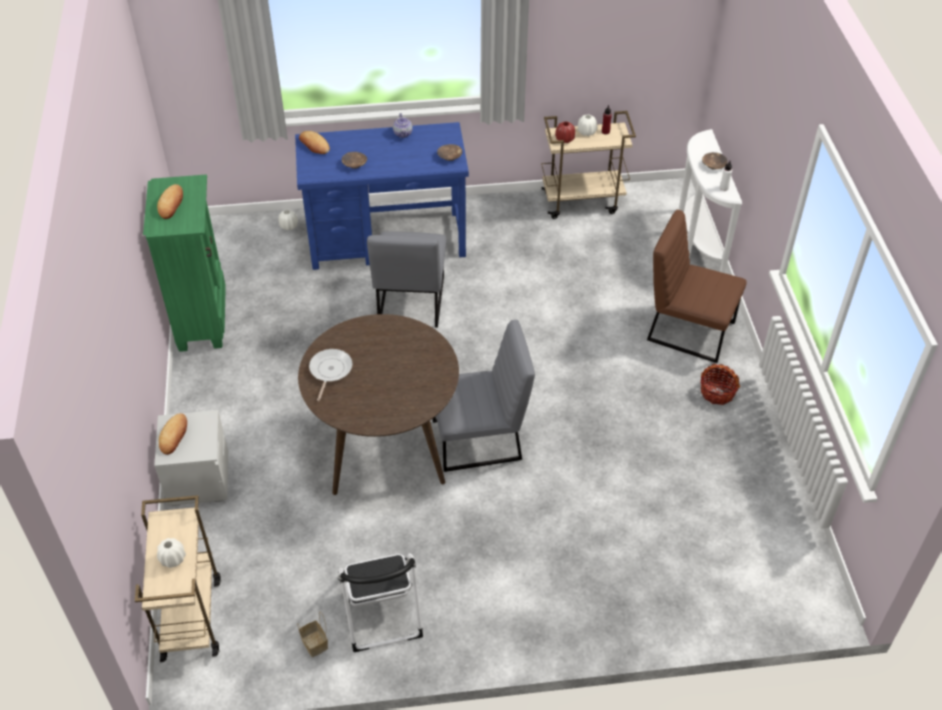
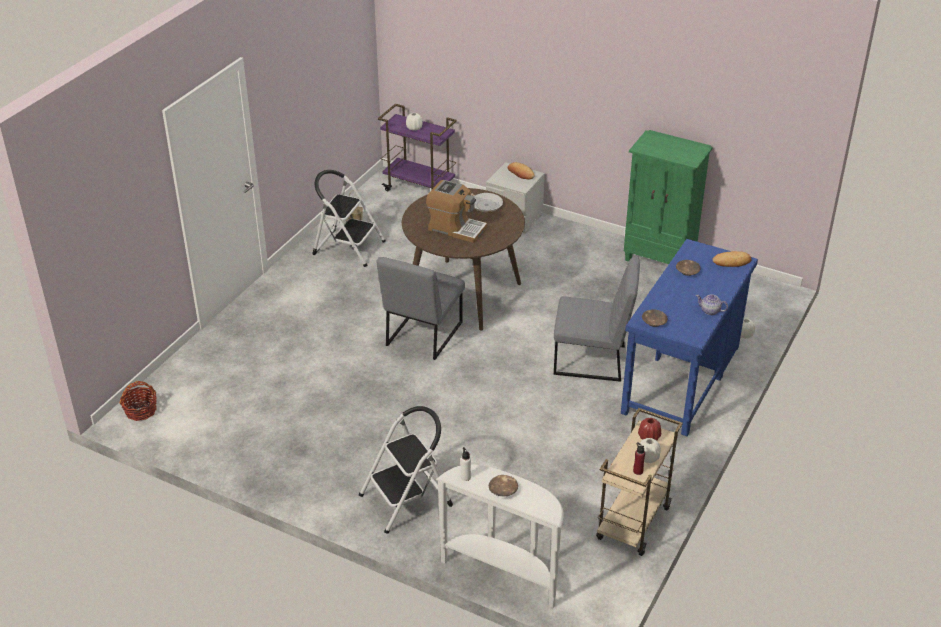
camera: 125 degrees right, 10 degrees down
(171, 204) = (673, 146): bread -> none
(192, 615) = (419, 190): beige cart -> purple cart
(399, 369) = (456, 228): none -> coffee machine
(410, 302) = (592, 360): grey chair -> grey chair turned 150 degrees clockwise
(688, 329) = (408, 500): brown chair -> step ladder
(717, 392) = (331, 475): basket -> basket (141, 411)

